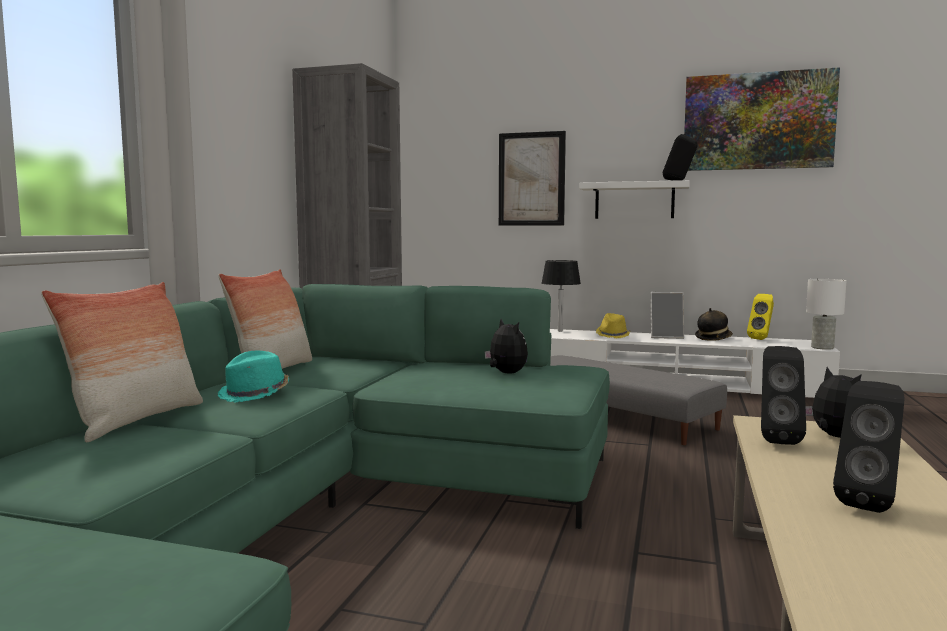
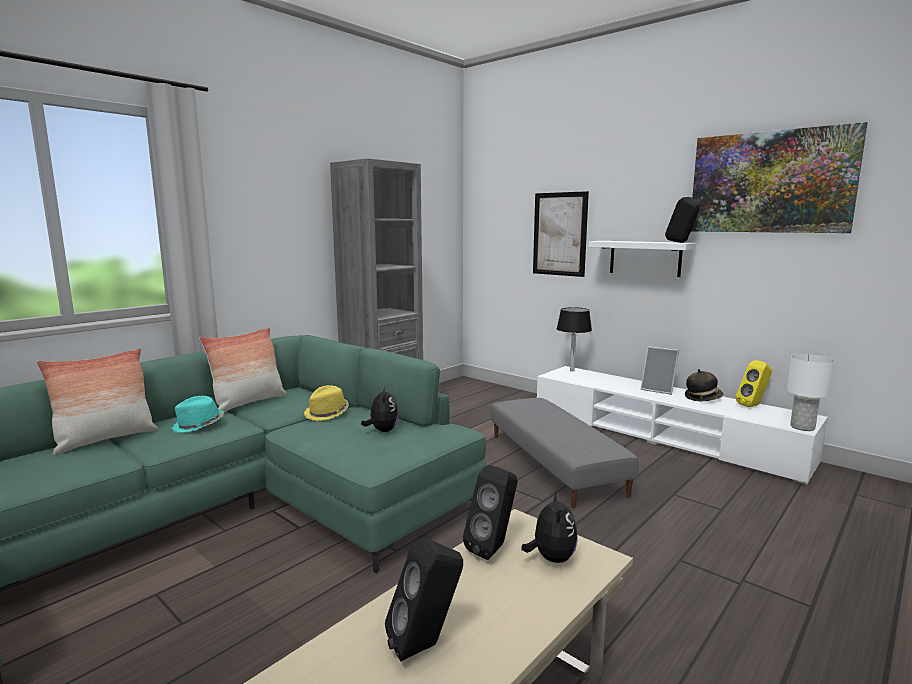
camera: 25 degrees right, 5 degrees up
(613, 335) = (610, 382): yellow hat -> yellow hat (327, 413)

